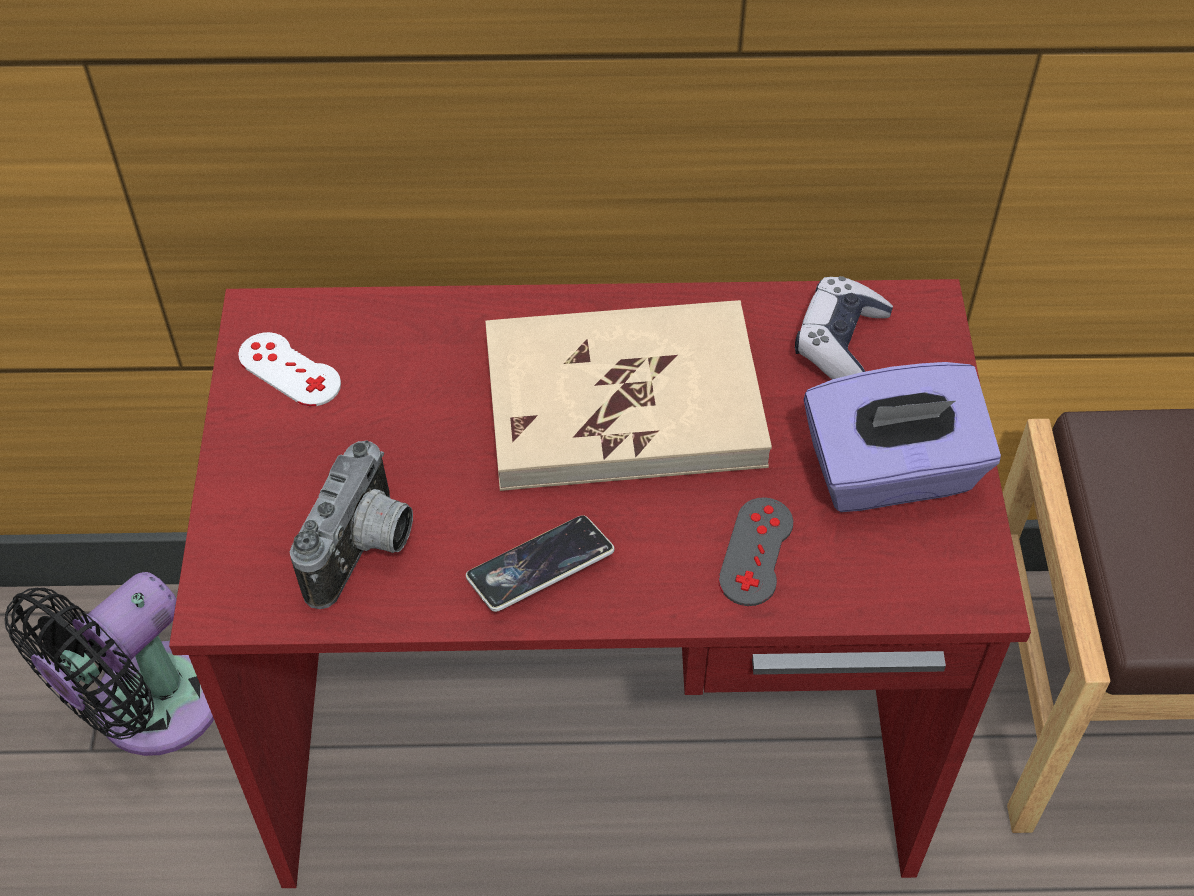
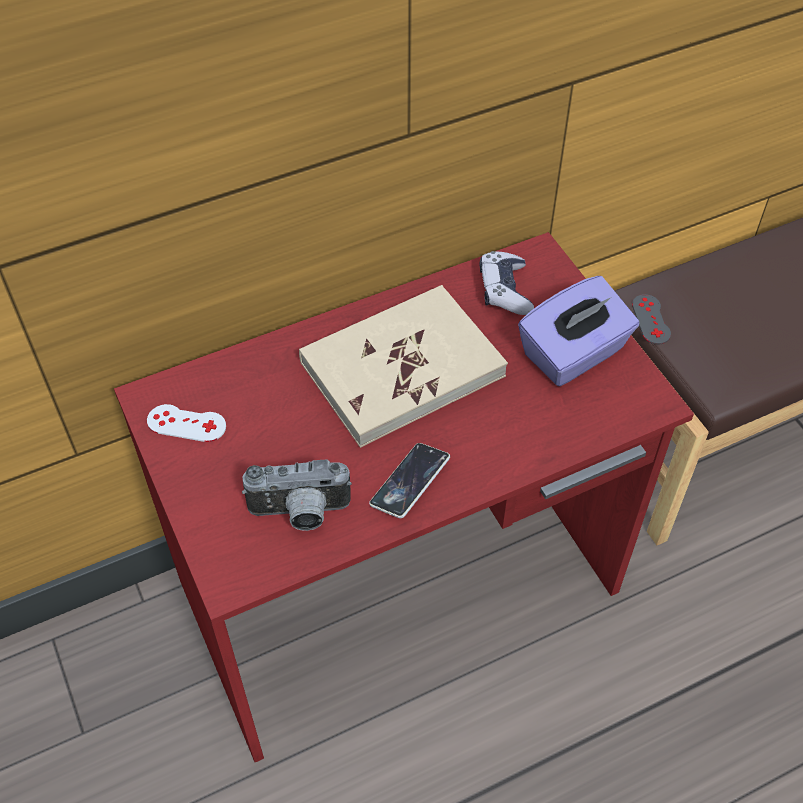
camera: 25 degrees left, 0 degrees up
(147, 709) = (107, 691): black fan -> none
(365, 551) = (300, 514): camera -> camera turned 90 degrees clockwise
(756, 551) = (526, 426): grey game controller -> grey game controller (651, 319)

